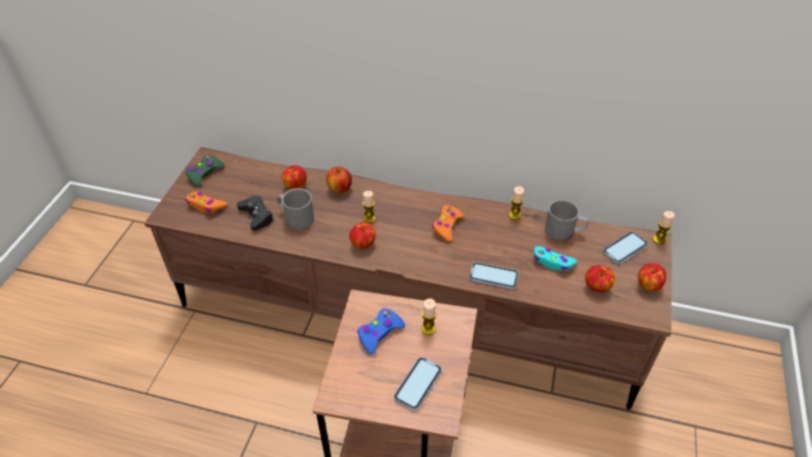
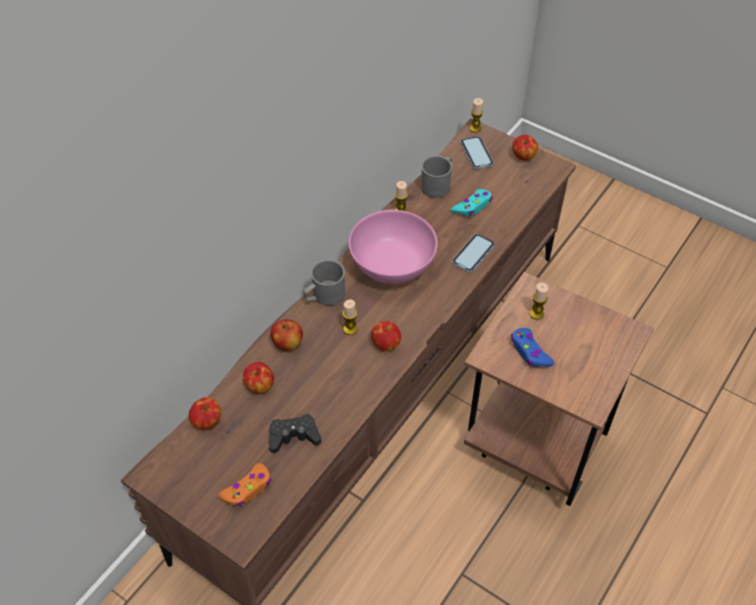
camera: 70 degrees left, 5 degrees up
(205, 173) = (183, 482): green game controller -> none
(296, 217) = (314, 397): grey mug -> grey mug (324, 296)
(418, 384) = (595, 339): phone -> none
(447, 226) = (391, 267): orange game controller -> pink bowl
(597, 287) = (513, 189): apple -> apple (207, 422)

